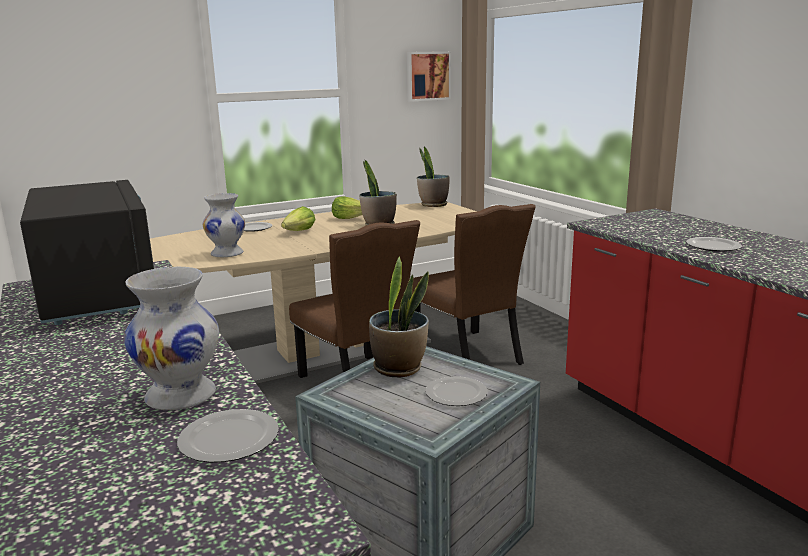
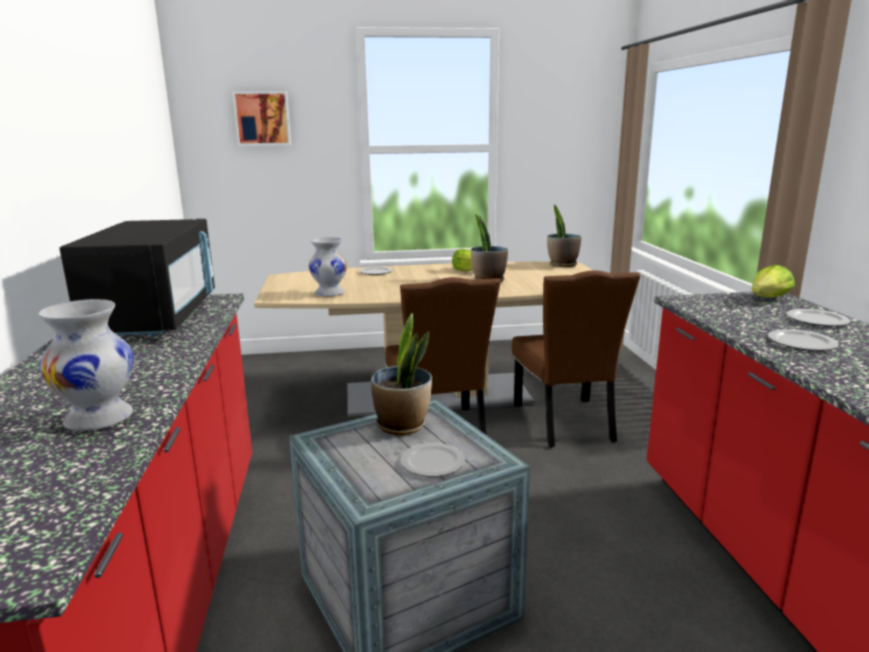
camera: 20 degrees right, 0 degrees up
(229, 438) = (83, 466): plate -> plate (816, 320)
(299, 231) = (411, 279): lettuce -> lettuce (768, 299)
(427, 76) = (586, 133): picture -> picture (262, 118)

